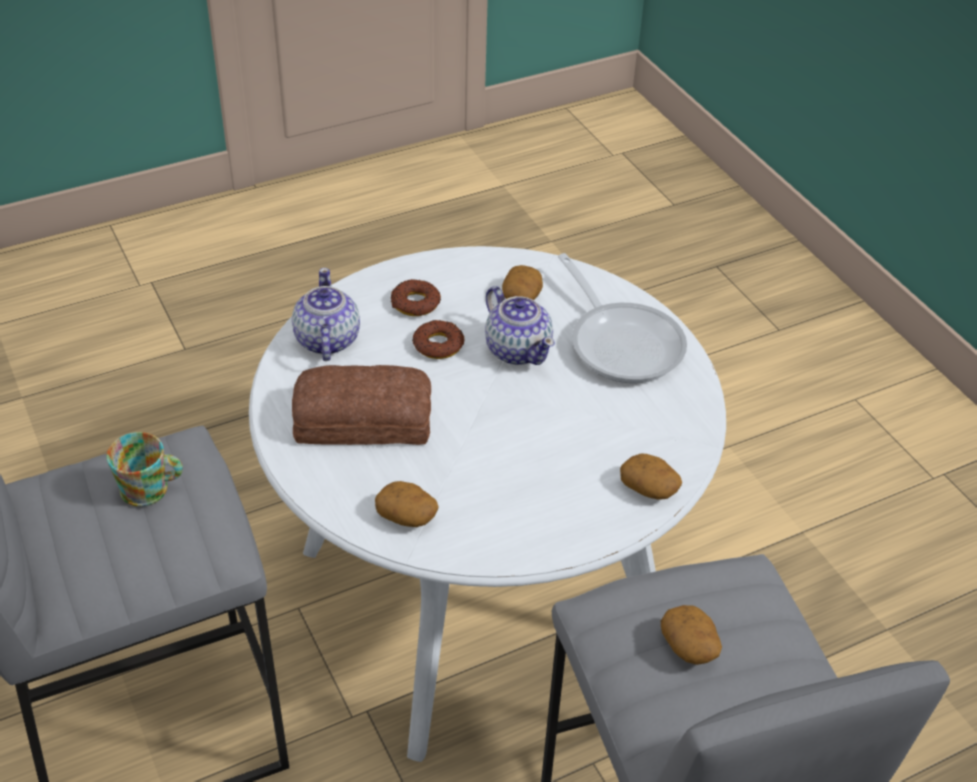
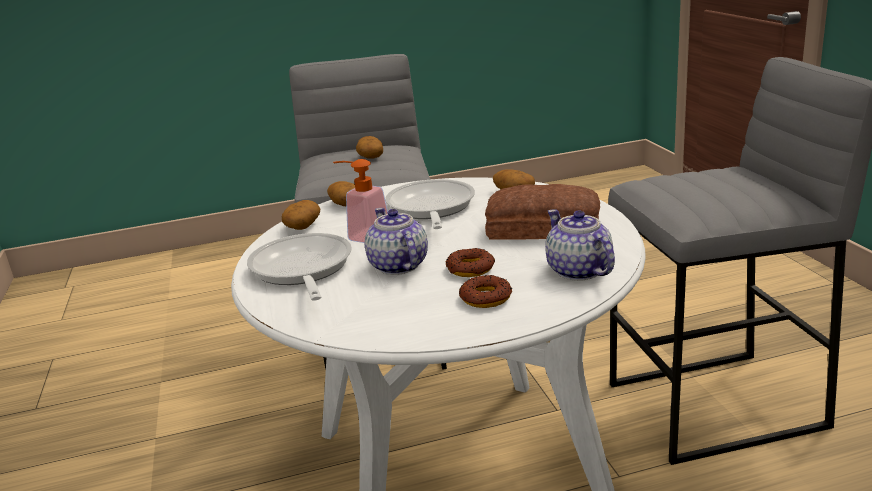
camera: 165 degrees left, 20 degrees down
(151, 489) = (698, 189): mug -> none
(326, 340) = (579, 271): teapot -> teapot turned 150 degrees clockwise
(519, 471) = (430, 209): none -> frying pan
(521, 297) = (373, 302): potato -> potato (303, 225)
(584, 407) = (364, 236): none -> soap dispenser

